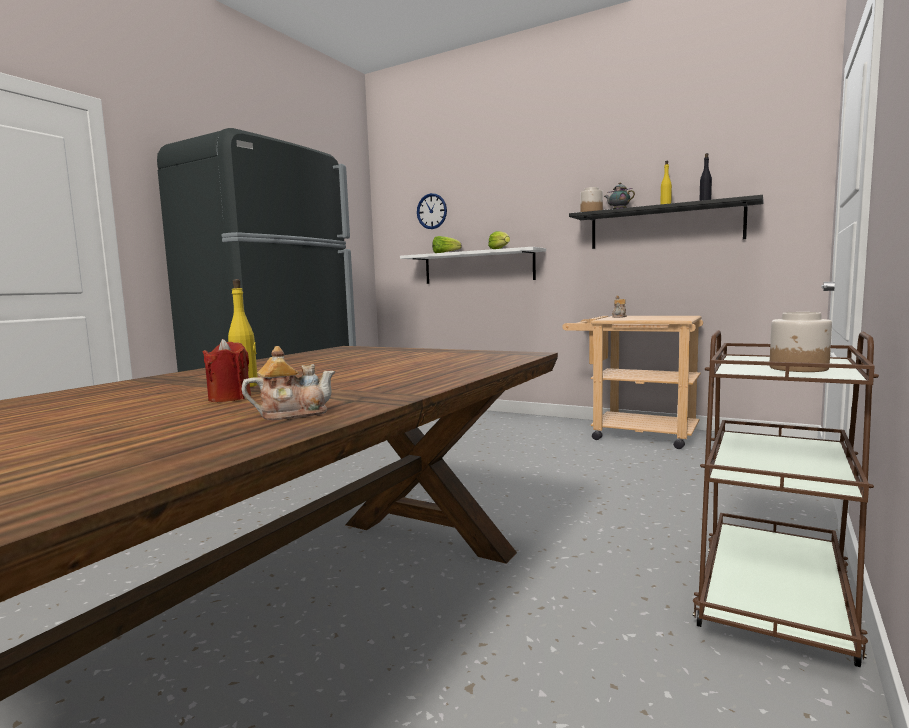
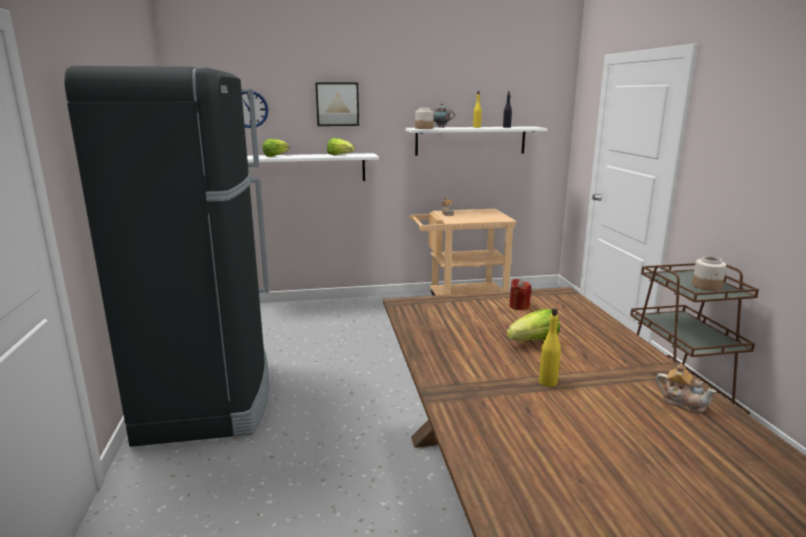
camera: 40 degrees left, 10 degrees up
(229, 398) = (596, 400): red candle -> red candle (519, 306)
(292, 414) = (682, 402): teapot -> teapot turned 105 degrees clockwise
(349, 370) = (534, 342): none -> lettuce
(508, 198) = (337, 104): none -> picture
(664, 226) = (470, 140): black shelf -> white shelf

